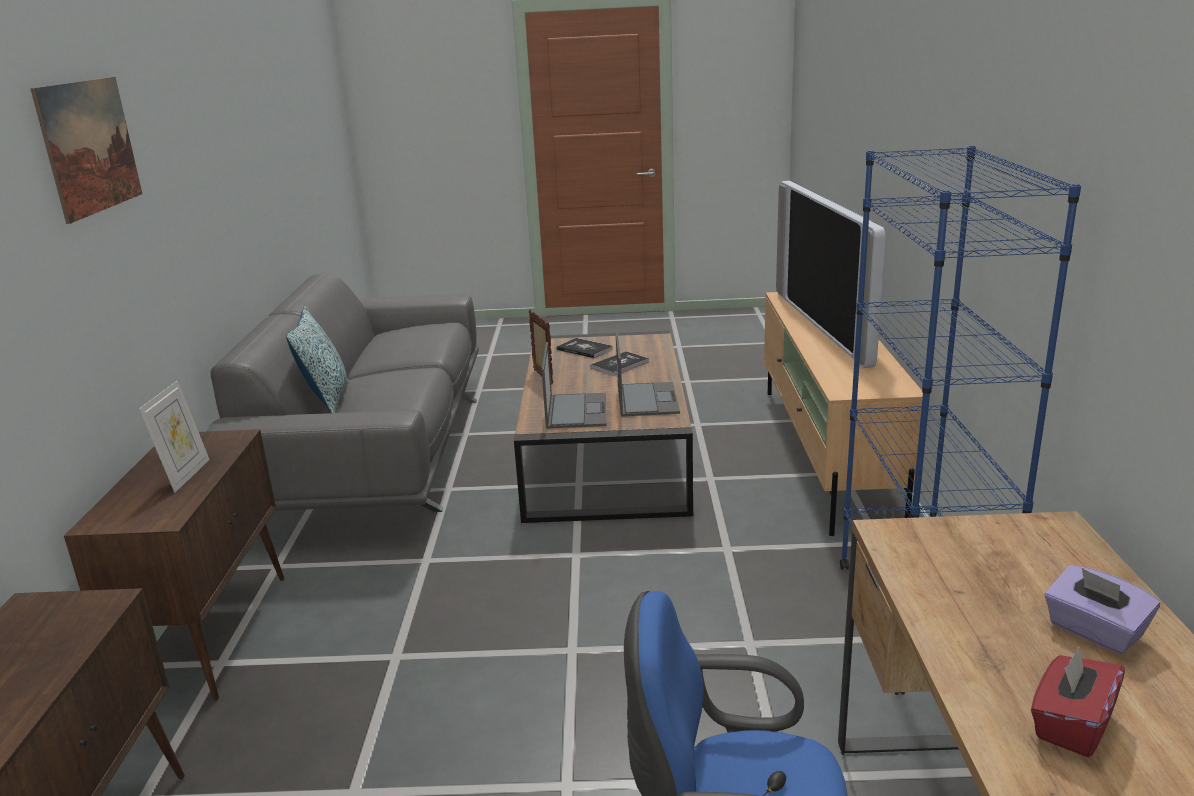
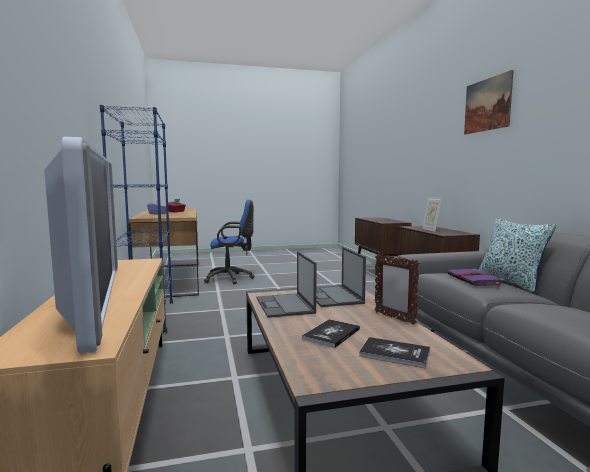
camera: 165 degrees right, 15 degrees down
(390, 387) = (474, 280): none -> purple book

